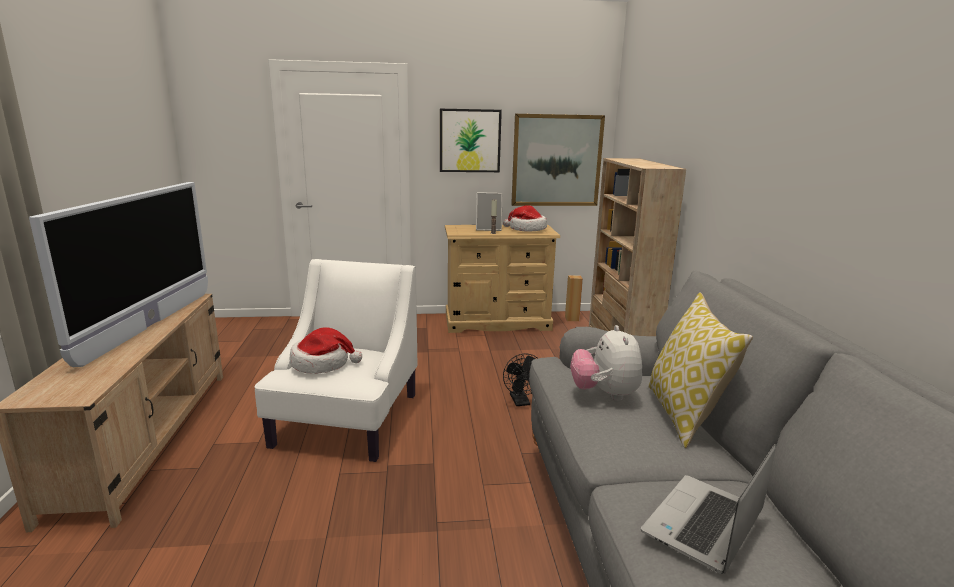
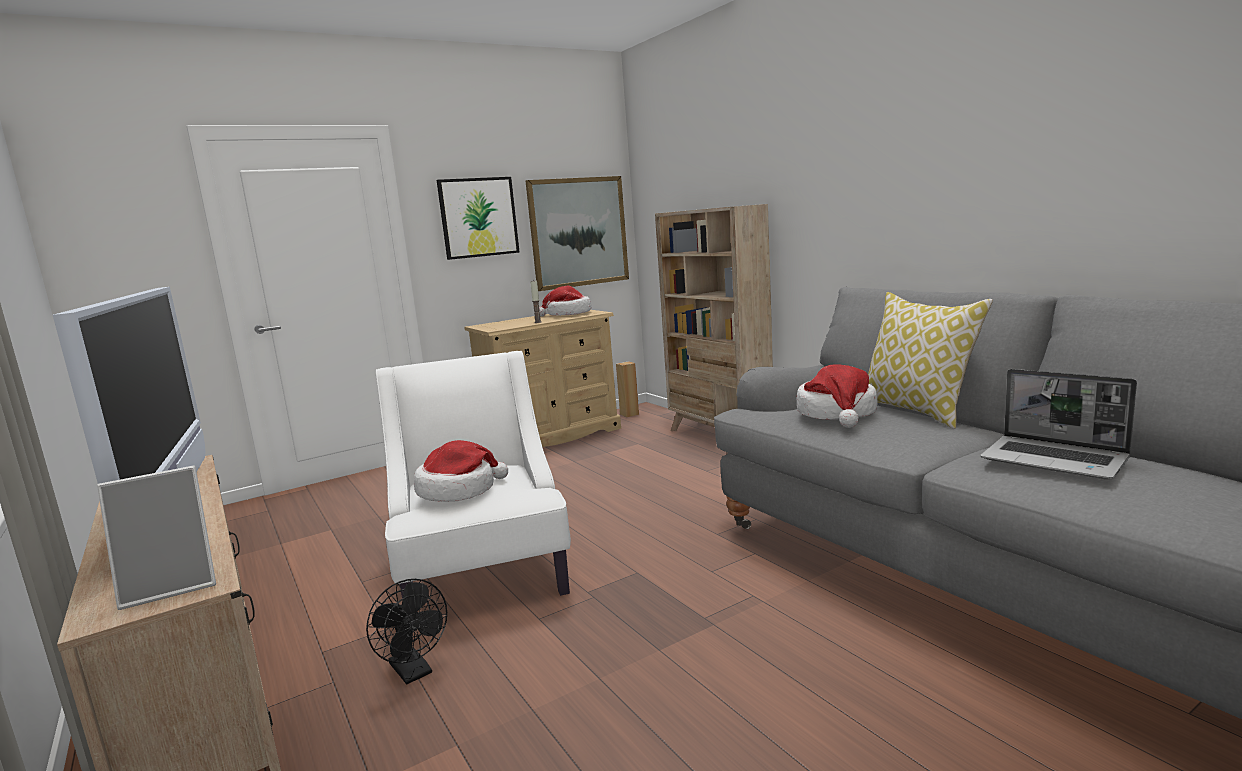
camera: 25 degrees left, 5 degrees down
(489, 229) = (525, 320): picture frame -> picture frame (173, 585)
(521, 402) = (664, 494): black fan -> black fan (414, 672)
(604, 394) = (837, 413): plush toy -> hat
(704, 525) = (1055, 460): laptop -> laptop turned 60 degrees counterclockwise

